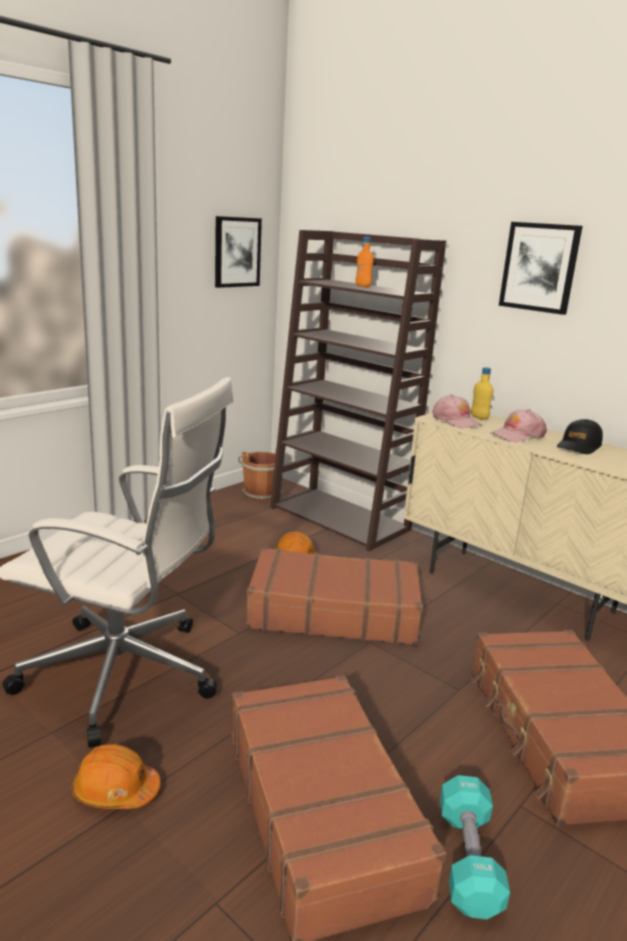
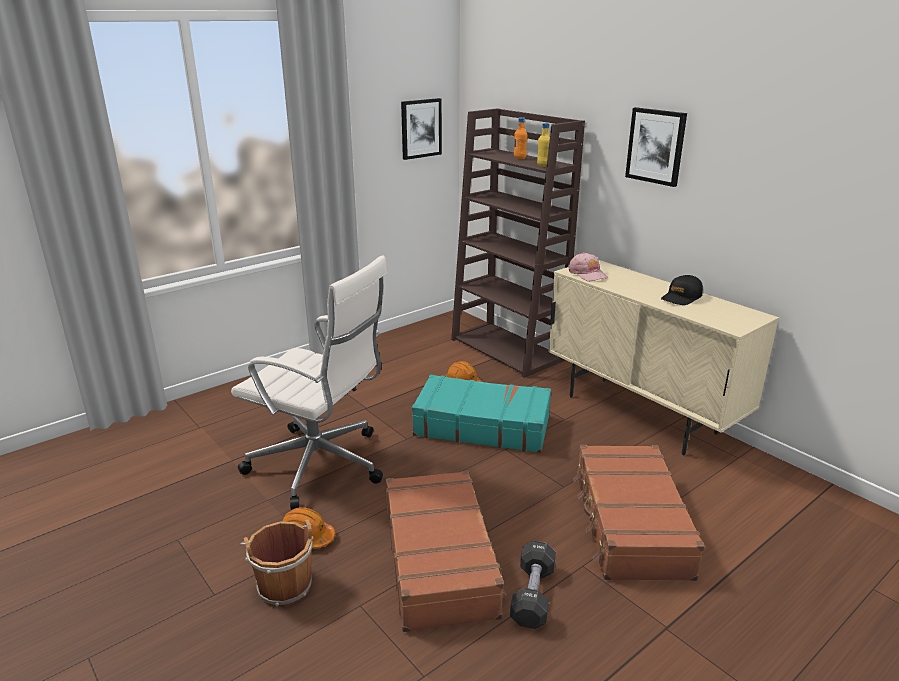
camera: 10 degrees right, 5 degrees up
(260, 493) = (445, 327): brown bucket -> brown bucket (284, 585)
(333, 612) = (482, 425): brown suitcase -> turquoise suitcase
(468, 860) = (532, 595): turquoise dumbbell -> black dumbbell
(479, 418) = (609, 270): yellow bottle -> yellow bottle (543, 166)
(517, 435) = (633, 287): pink cap -> none

